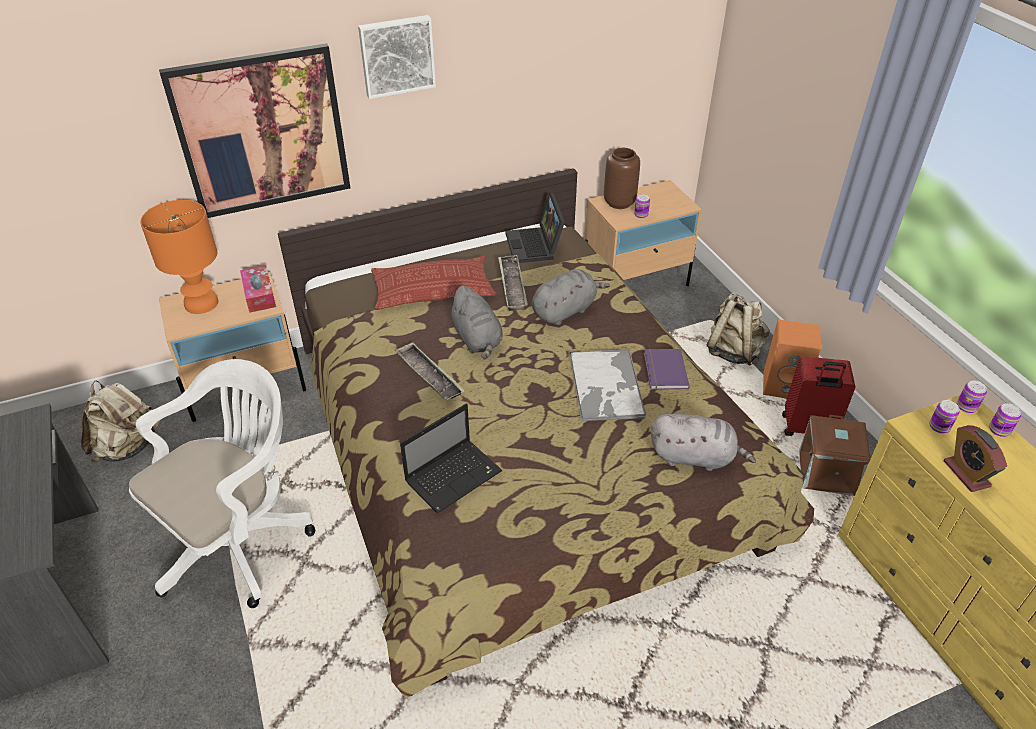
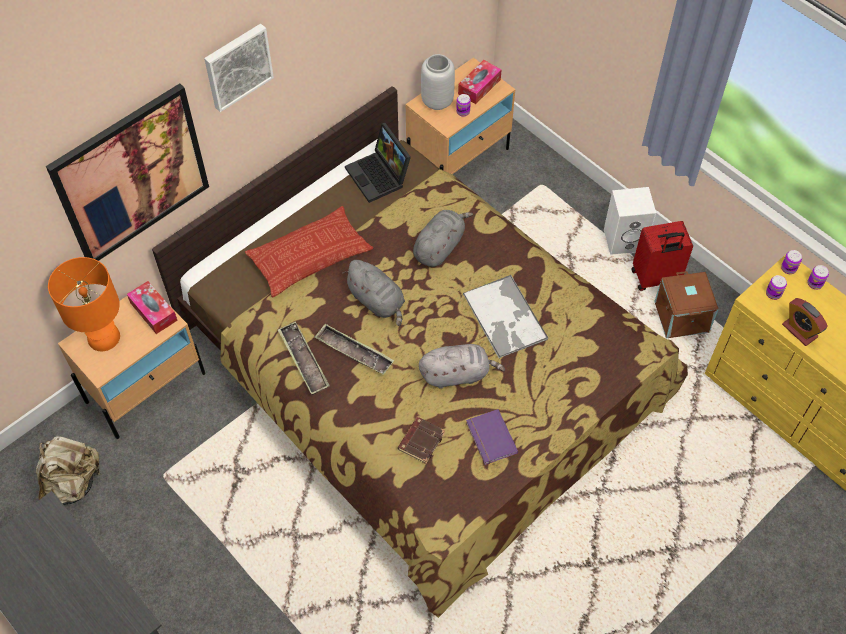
camera: 20 degrees left, 15 degrees up
(240, 540) = (229, 535): white office chair -> none
(454, 475) = (421, 441): laptop -> brown book
(512, 286) = (381, 232): tray -> tray (303, 361)
(620, 203) = (438, 101): brown vase -> grey vase
(663, 371) = (545, 287): purple book -> purple book (490, 438)
(666, 200) = (479, 86): none -> tissue box
(695, 457) = (597, 364): grey plush toy -> grey plush toy (457, 374)
(733, 351) = (571, 214): beige backpack -> none
(784, 386) = (625, 240): orange speaker -> white speaker

